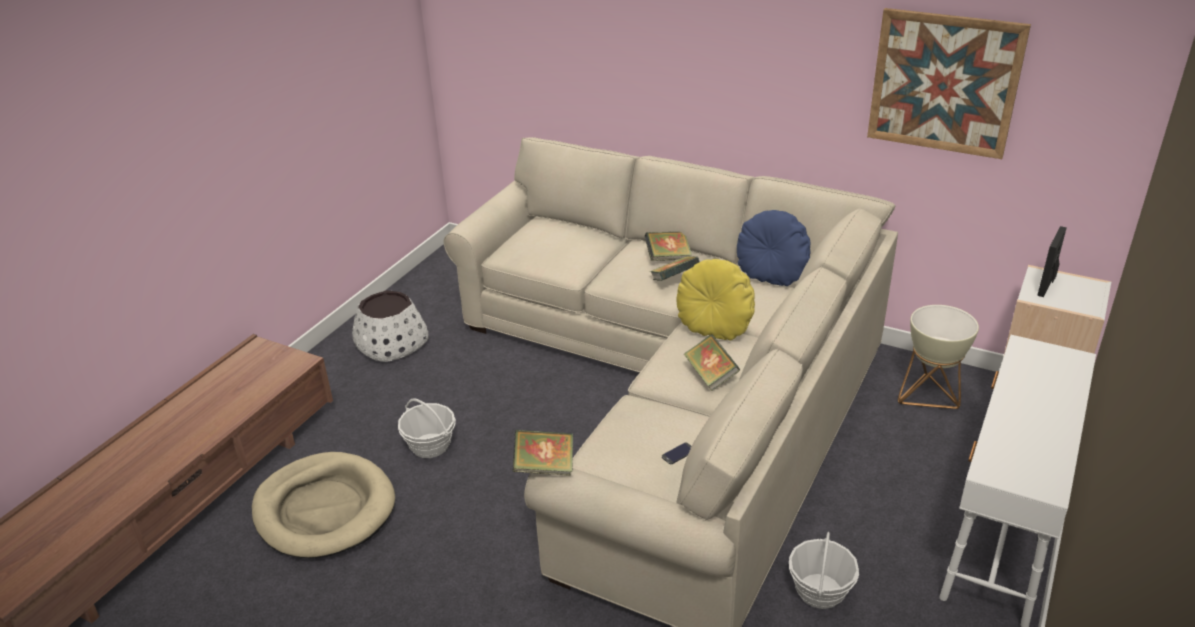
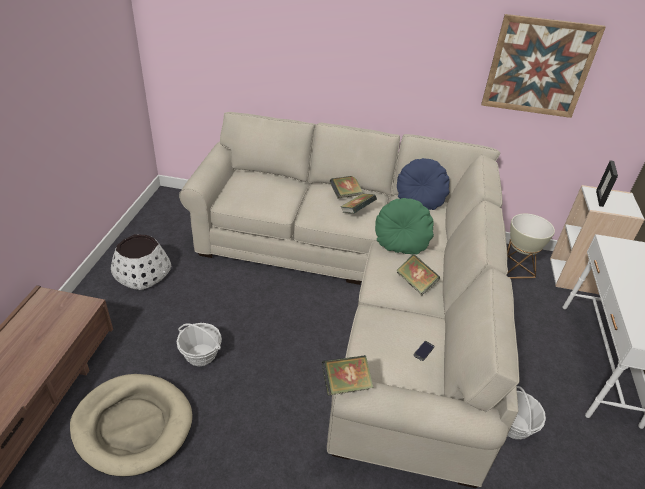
camera: 20 degrees left, 5 degrees up
(714, 330) = (400, 247): yellow pillow -> green pillow

